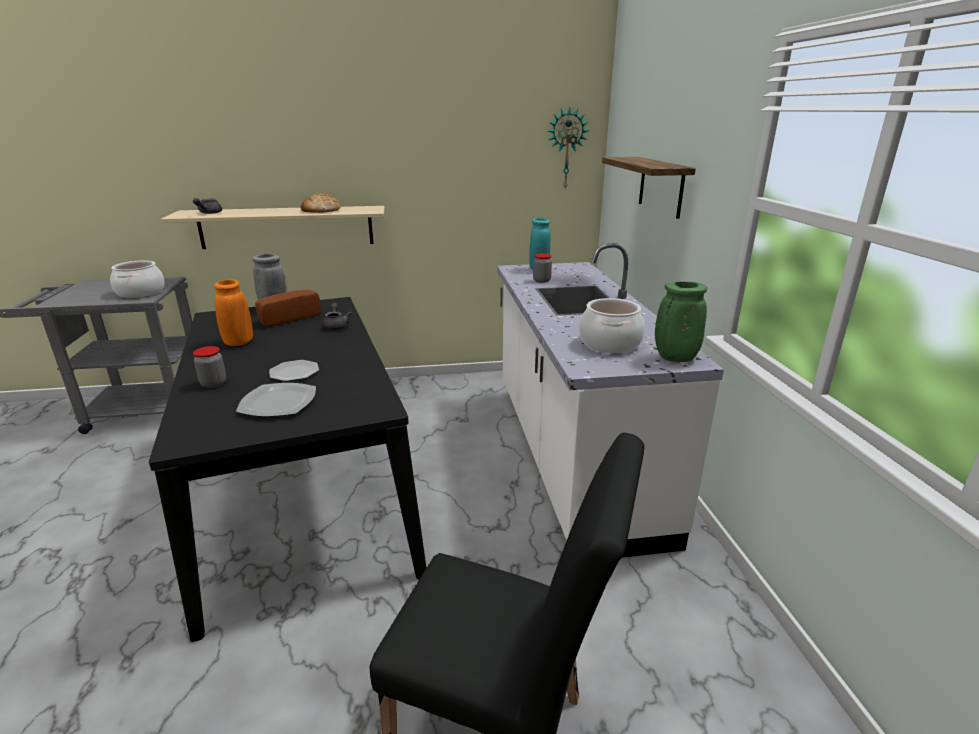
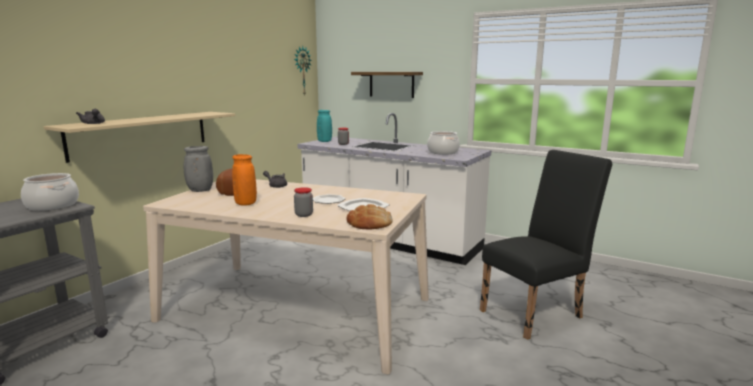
camera: 50 degrees left, 10 degrees down
(303, 490) = (296, 309): black dining table -> beige dining table
(320, 210) = (182, 115): bread -> bread (370, 223)
(674, 358) = (472, 151): green vase -> none

